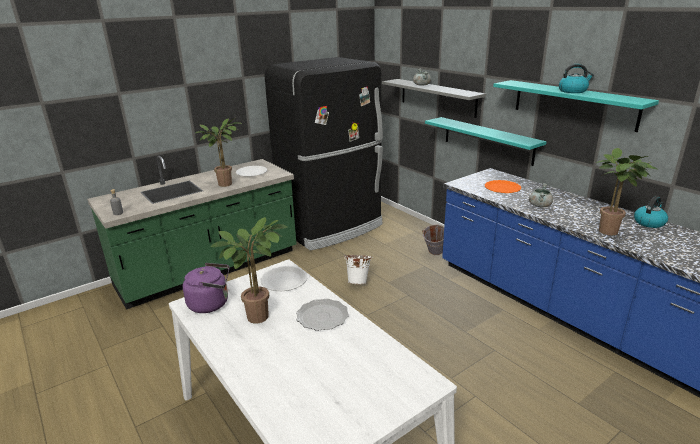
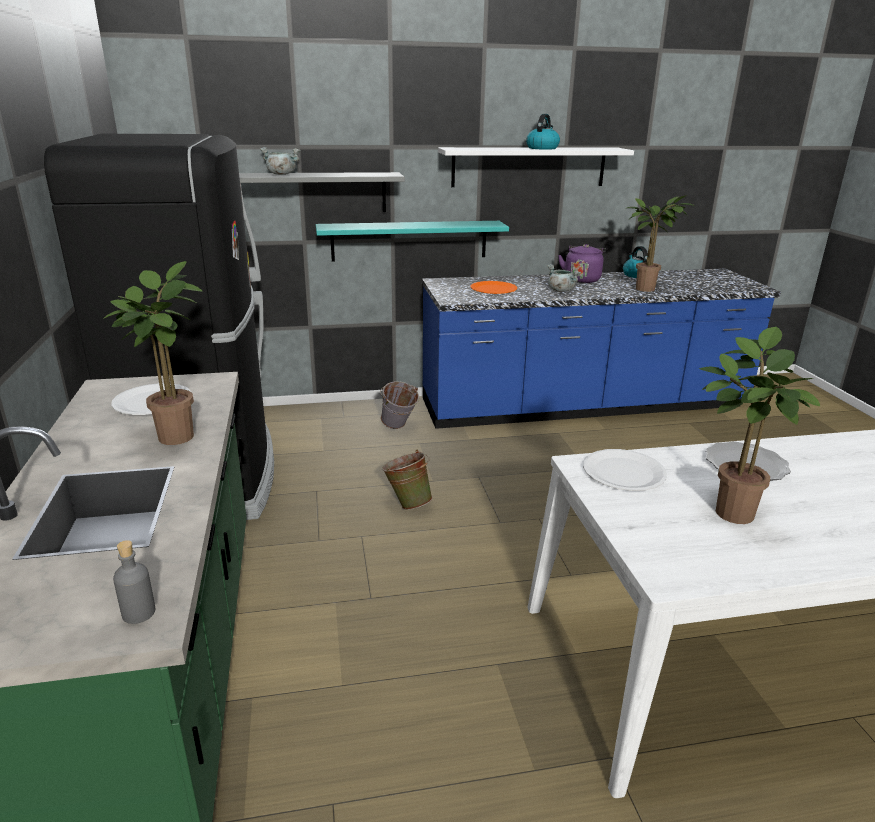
camera: 65 degrees left, 0 degrees up
(211, 304) = (677, 551): purple kettle -> purple kettle (582, 279)
(358, 281) = (407, 503): white bucket -> green bucket
(573, 104) = (529, 167): turquoise shelf -> white shelf

